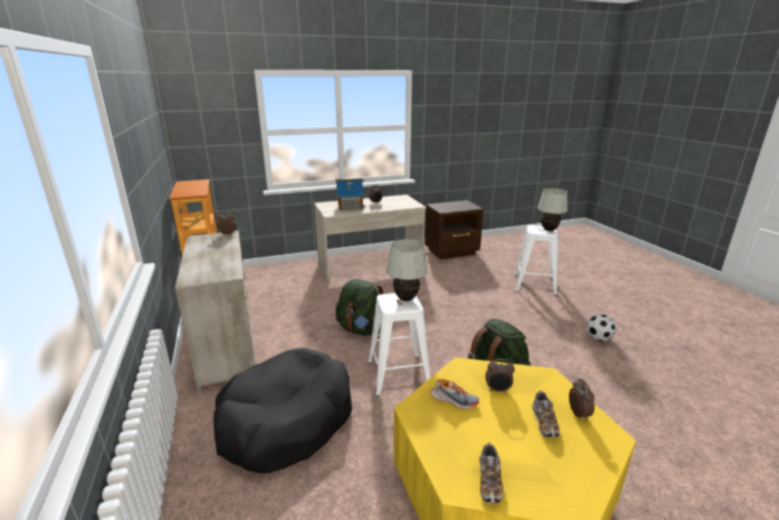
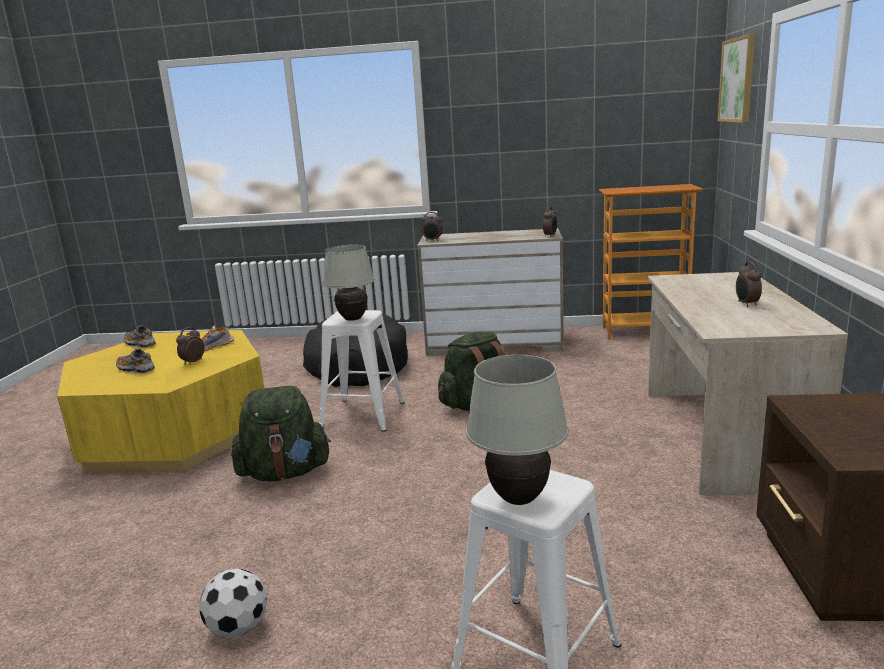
camera: 115 degrees right, 5 degrees down
(201, 106) = (738, 80): none -> picture
(350, 206) = (718, 288): toy house -> none
(579, 414) = (114, 384): alarm clock -> alarm clock (433, 240)

